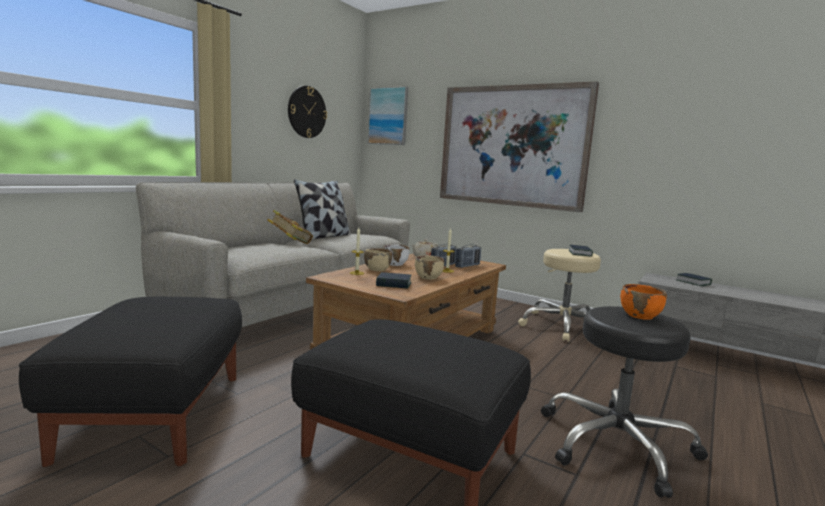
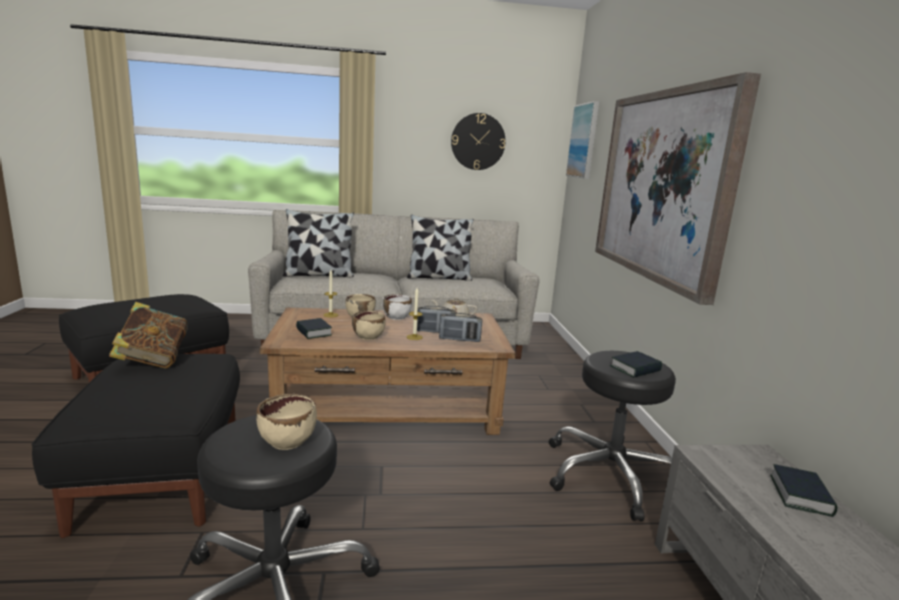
camera: 50 degrees right, 5 degrees up
(237, 250) = (319, 275): none -> pillow
(290, 243) = (385, 278): book -> book (153, 360)
(563, 326) = (610, 474): beige stool -> black stool
(640, 315) = (287, 441): orange bowl -> beige bowl

